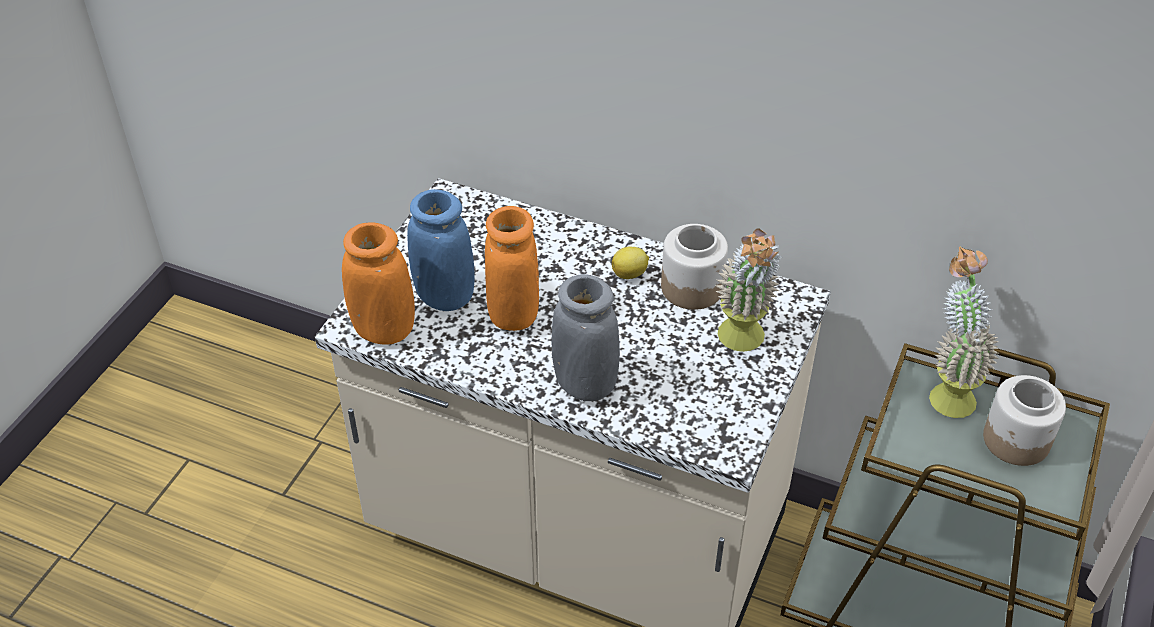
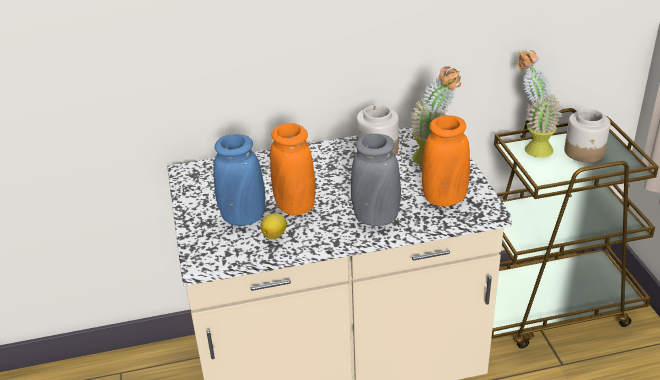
camera: 35 degrees left, 10 degrees down
(384, 330) = (225, 251): orange vase -> orange vase (444, 198)
(630, 274) = (337, 159): lemon -> lemon (275, 235)

